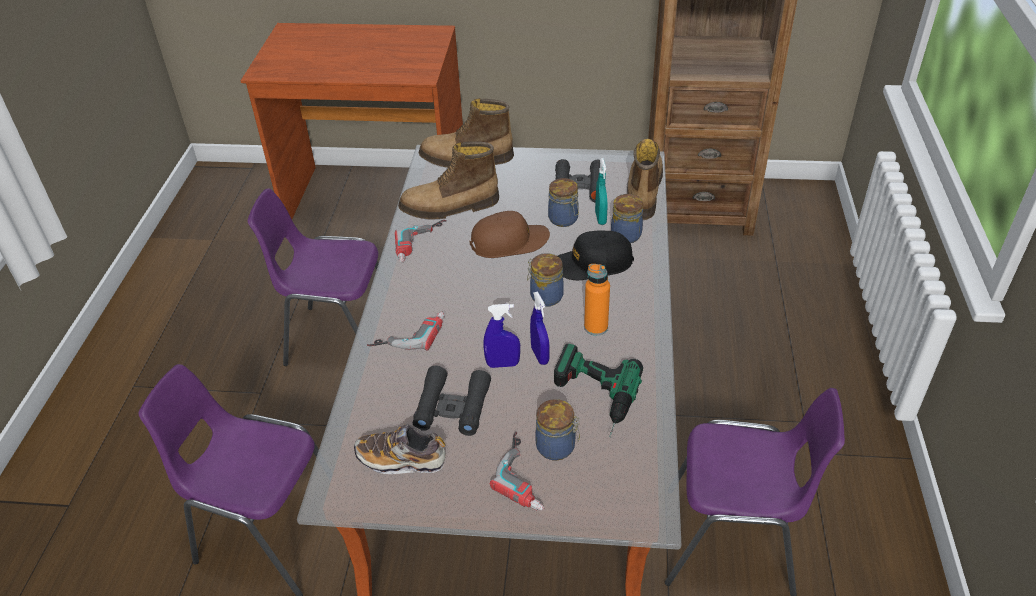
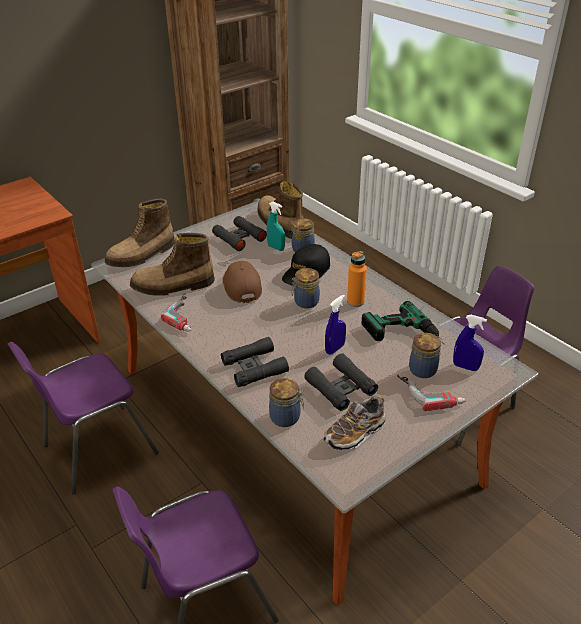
camera: 45 degrees left, 5 degrees down
(408, 333) = (254, 367): power drill -> black binoculars
(450, 207) = (173, 286): boot -> boot turned 45 degrees clockwise
(509, 242) = (241, 286): brown cap -> brown cap turned 45 degrees counterclockwise
(540, 355) = (347, 332): blue spray bottle -> blue spray bottle (465, 367)
(564, 219) = (256, 258): jar -> jar (286, 417)

